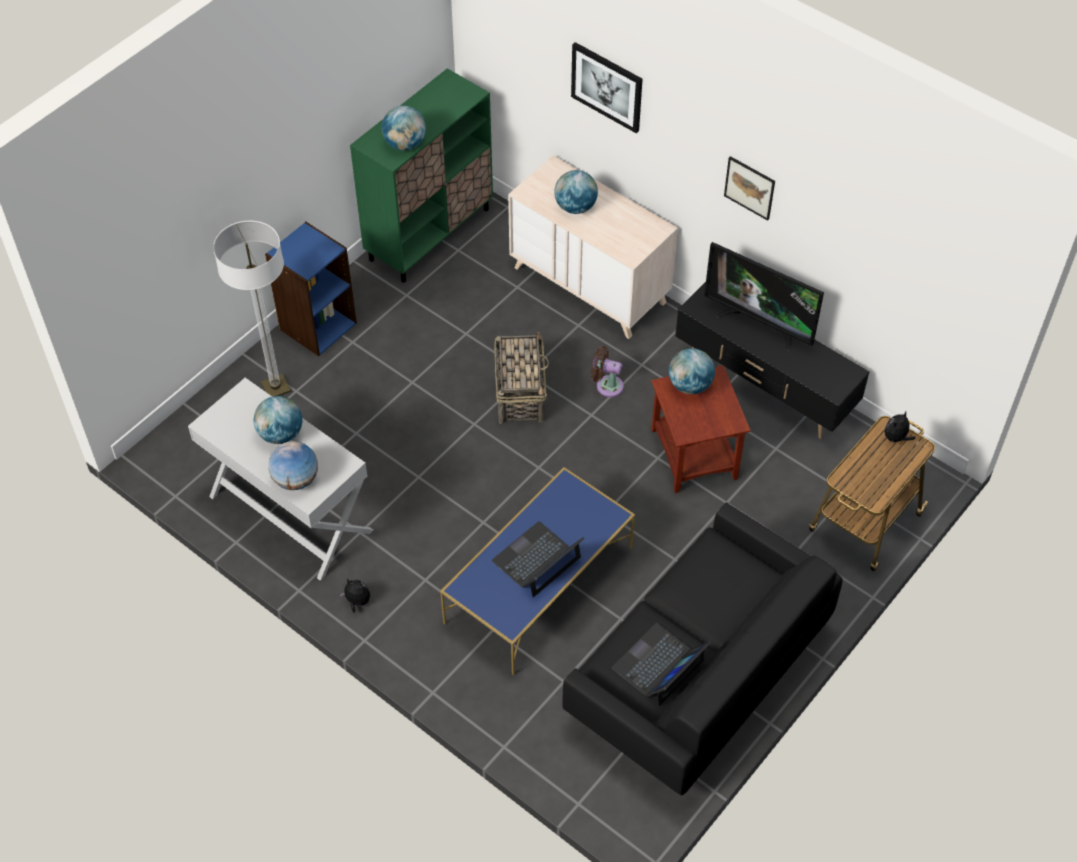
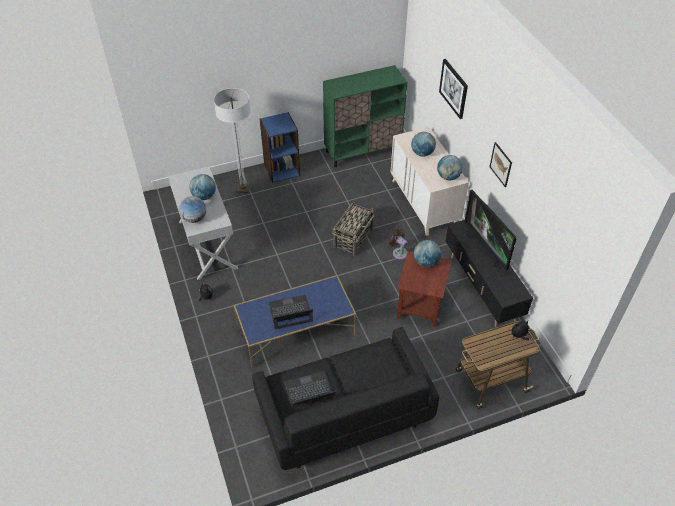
camera: 30 degrees right, 5 degrees down
(405, 144) = (348, 89): globe -> globe (448, 177)

